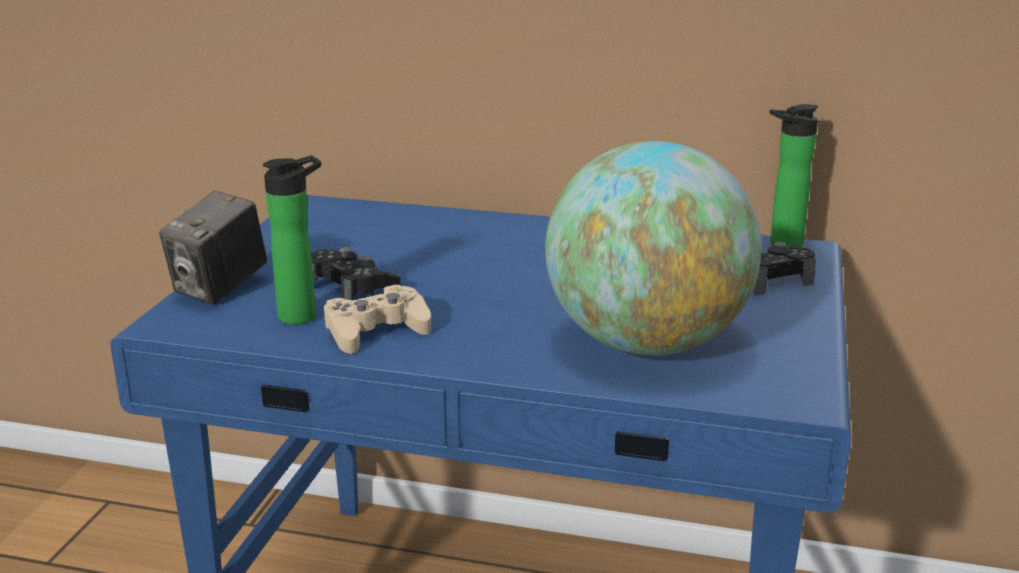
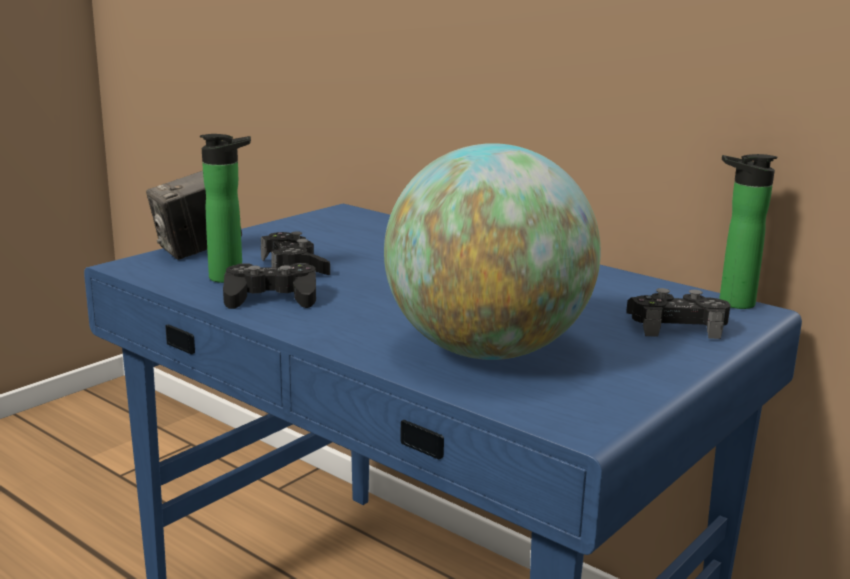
camera: 25 degrees right, 5 degrees down
(376, 330) = (271, 297): beige game controller -> black game controller

